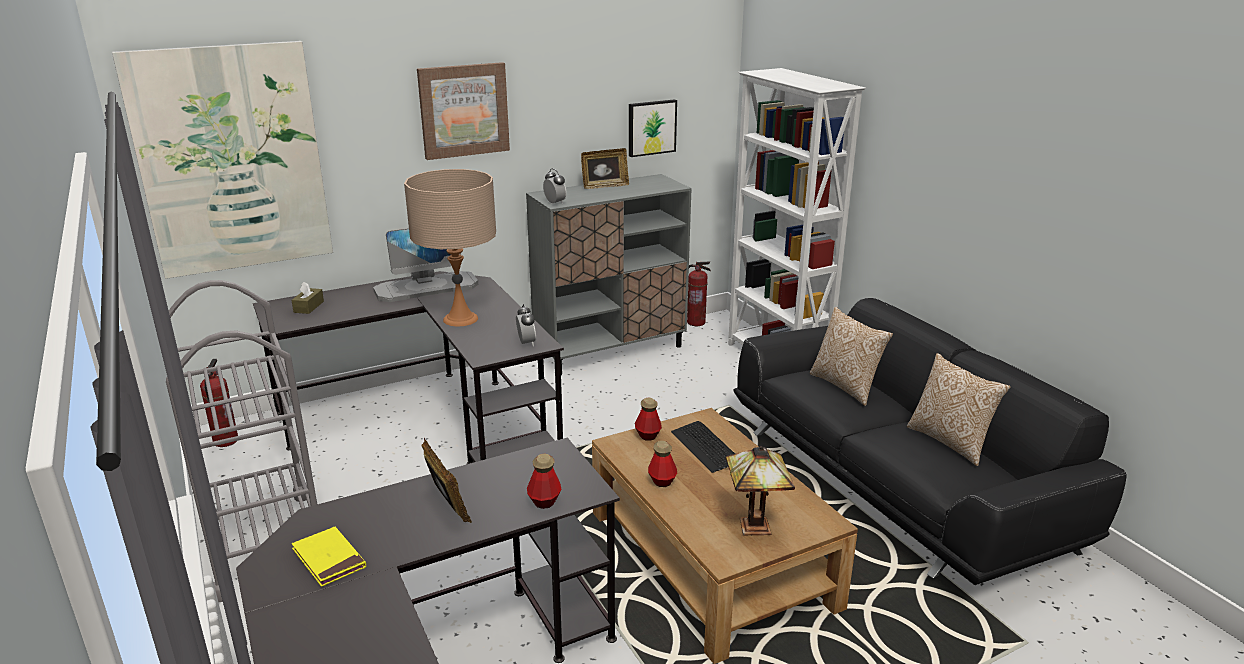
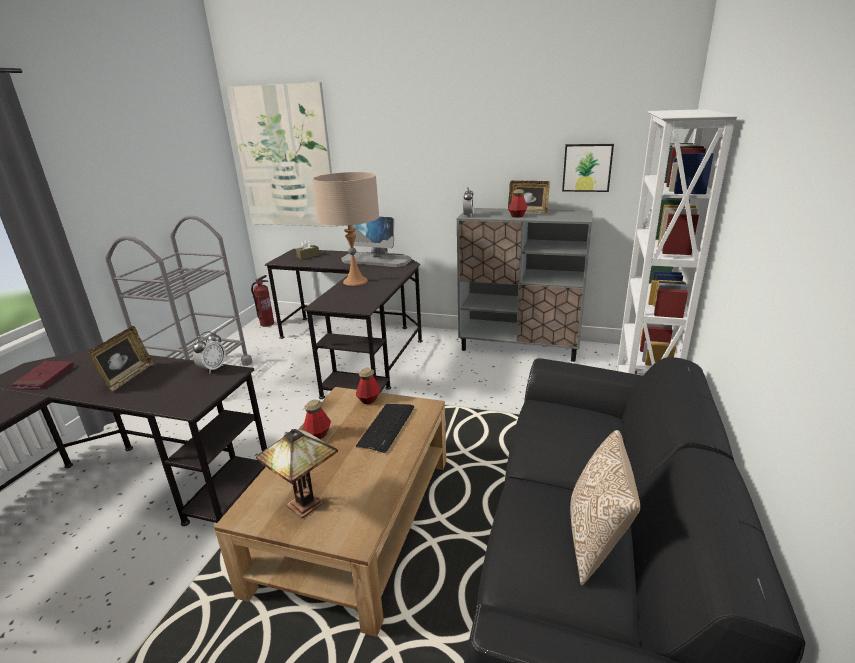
camera: 45 degrees right, 0 degrees up
(329, 559) = (44, 377): yellow book -> red book
(464, 110) = (425, 138): picture -> none
(526, 343) = (356, 305): alarm clock -> alarm clock (213, 368)
(544, 501) = (161, 399): bottle -> bottle (517, 216)
(696, 322) = (613, 348): fire extinguisher -> none
(846, 386) = (577, 434): pillow -> none

